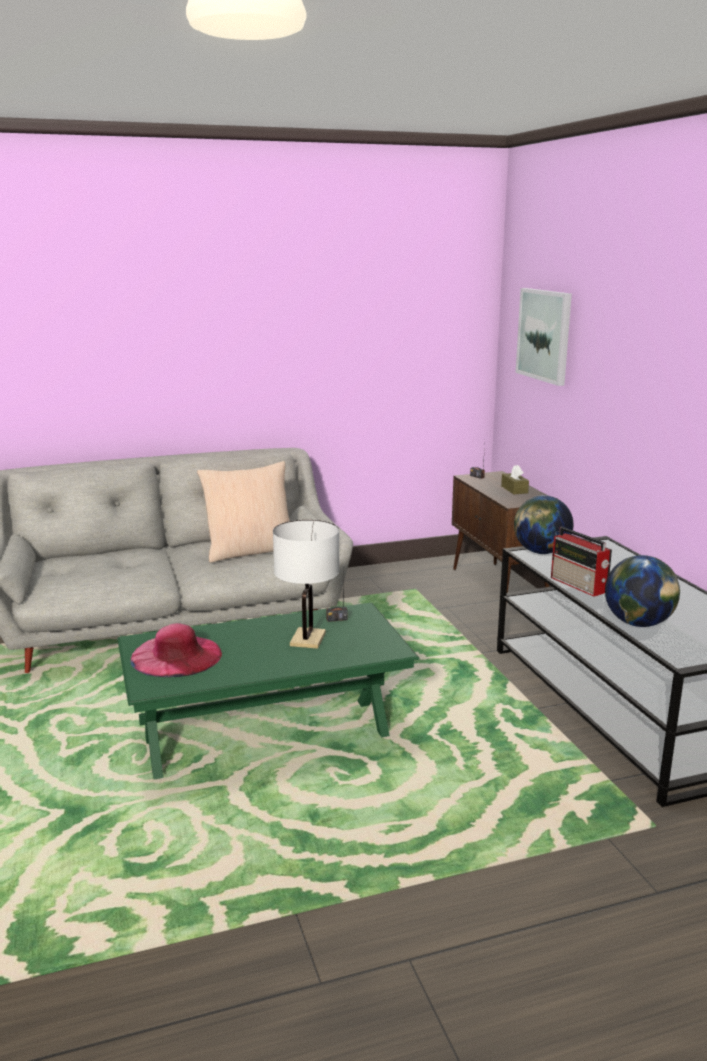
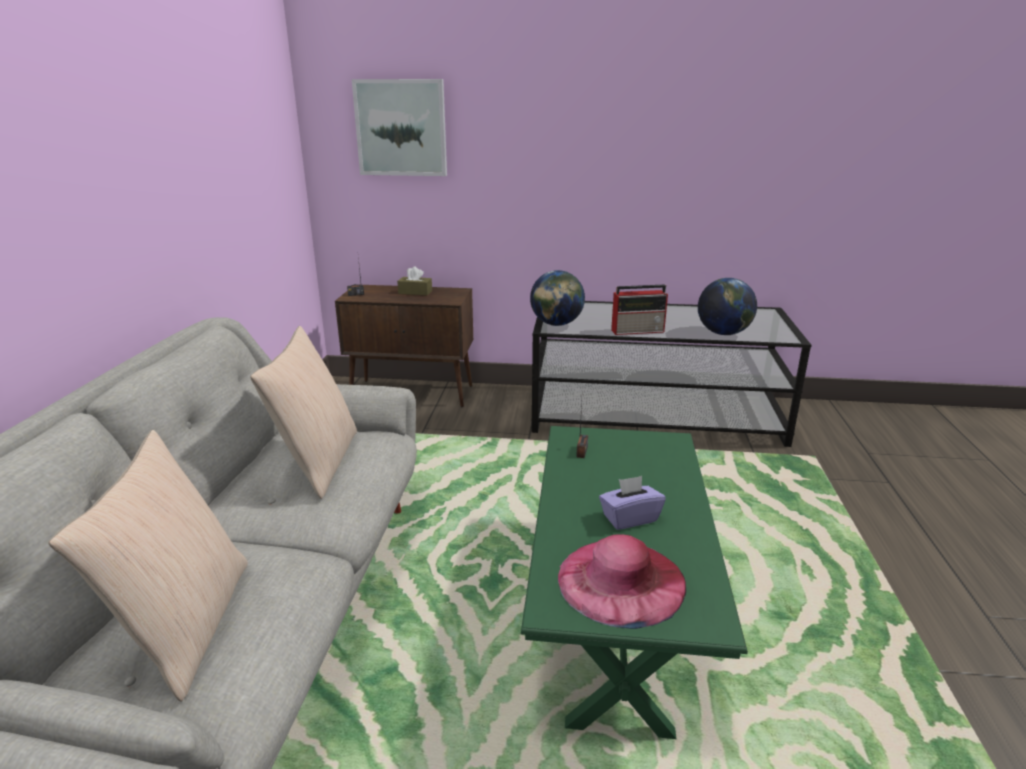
camera: 65 degrees left, 5 degrees up
(88, 567) = (186, 625): none -> beige pillow
(252, 648) = (629, 518): none -> purple tissue box
(308, 639) = (623, 478): white table lamp -> none

